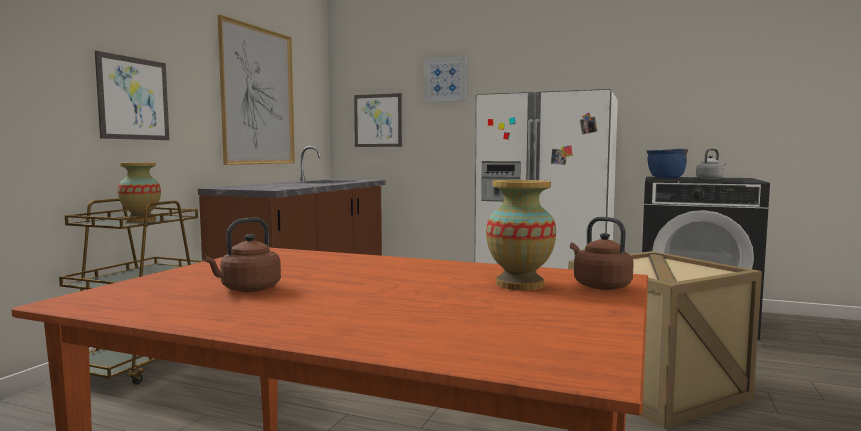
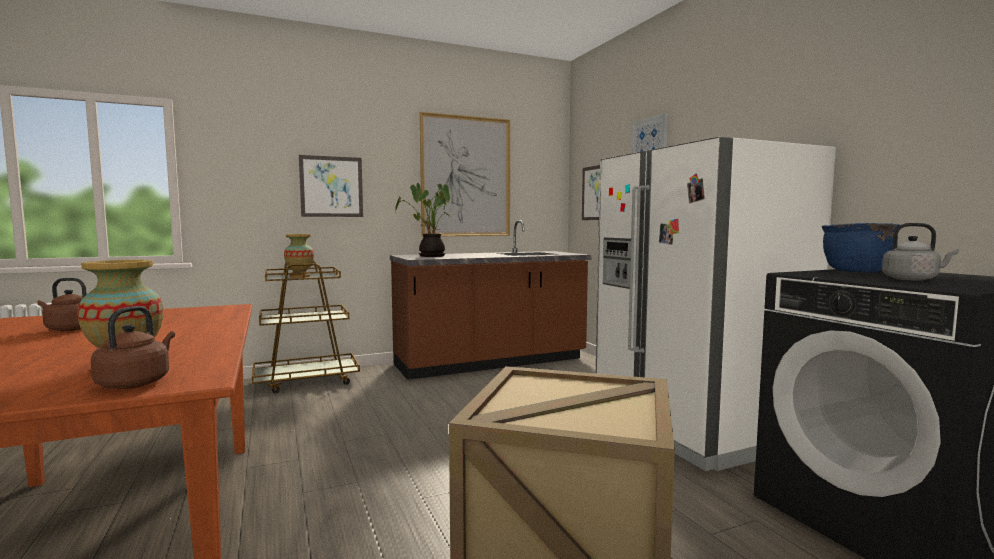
camera: 45 degrees right, 0 degrees up
(260, 187) = (429, 256): none -> potted plant

